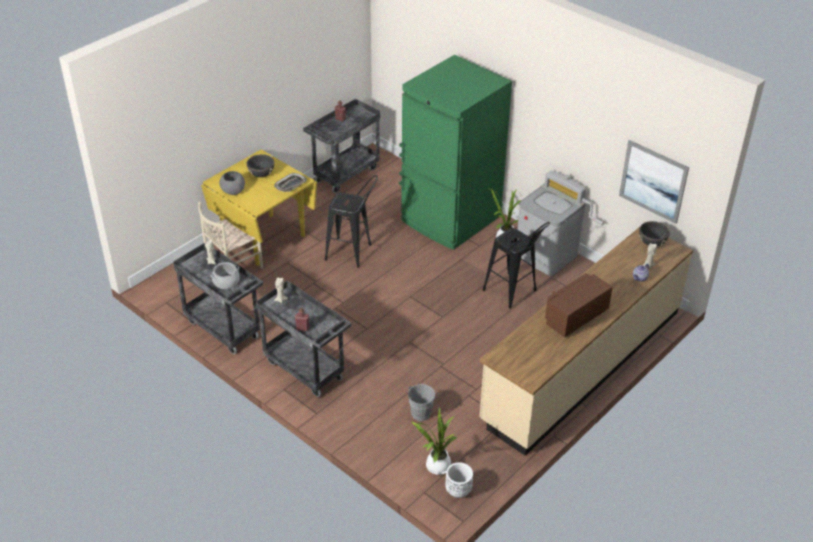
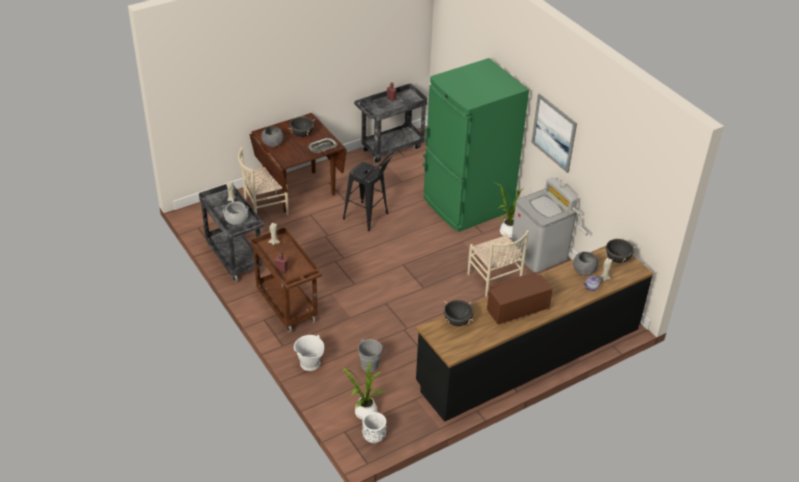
camera: 15 degrees right, 0 degrees up
(265, 239) = (300, 191): yellow dining table -> brown dining table
(307, 373) = (288, 310): grey cart -> brown cart
(355, 426) = (309, 363): none -> white bucket
(513, 293) = (495, 281): black stool -> beige chair
(521, 344) = (457, 321): none -> black cooking pot
(582, 365) = (529, 356): beige counter -> black counter
(624, 262) = (584, 270): none -> grey bowl
(653, 181) = (629, 203): picture -> picture (554, 133)

